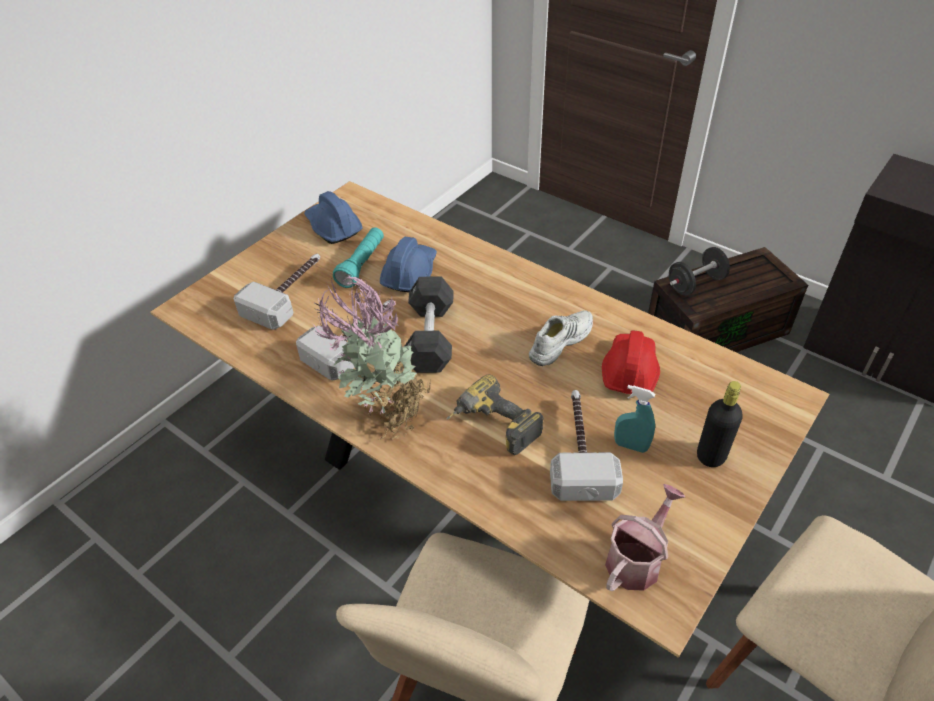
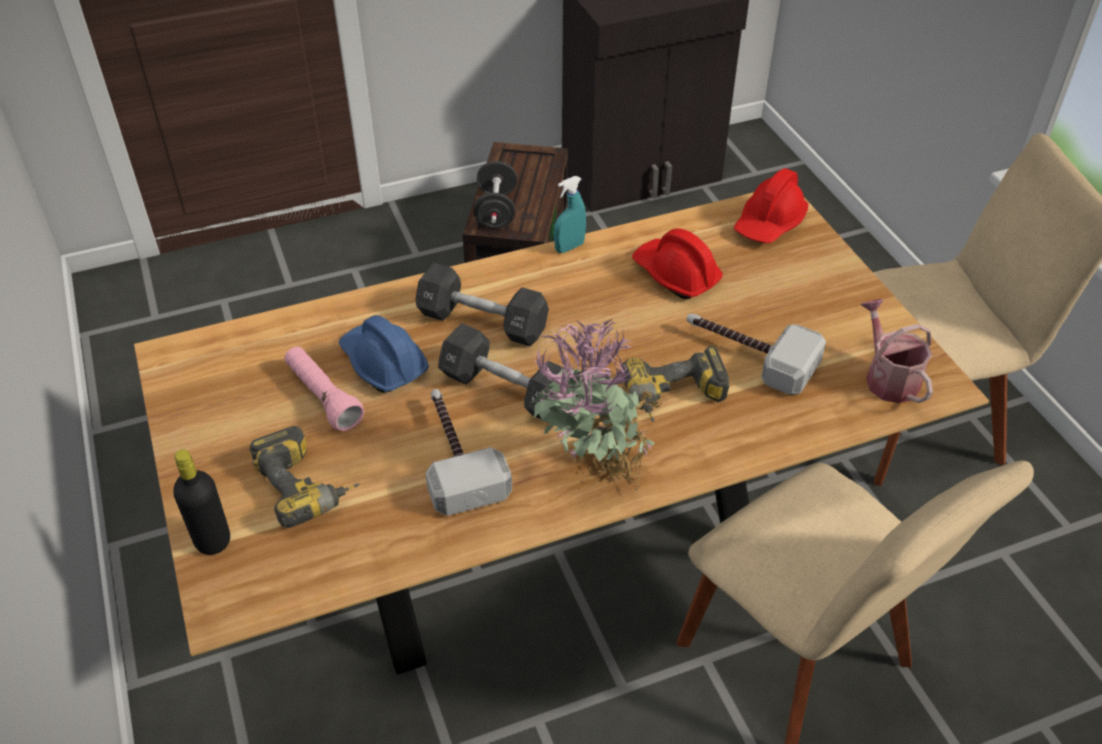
camera: 60 degrees left, 0 degrees up
(289, 294) = (308, 487): hammer -> power drill
(333, 227) = (217, 395): blue hard hat -> none
(362, 265) = (323, 398): turquoise flashlight -> pink flashlight
(485, 297) = (482, 322): none -> black dumbbell
(560, 341) = (598, 300): white shoe -> none
(631, 446) = (766, 320): turquoise spray bottle -> turquoise spray bottle (569, 247)
(711, 456) = (810, 280): black bottle -> black bottle (212, 540)
(756, 400) = (769, 223): none -> red hard hat

